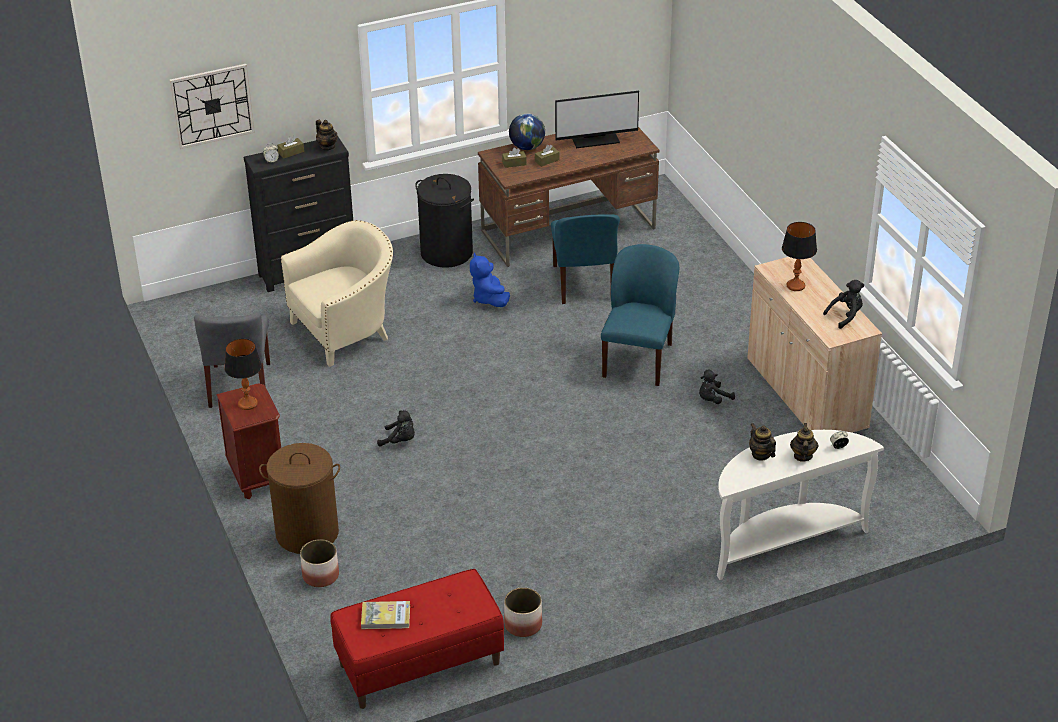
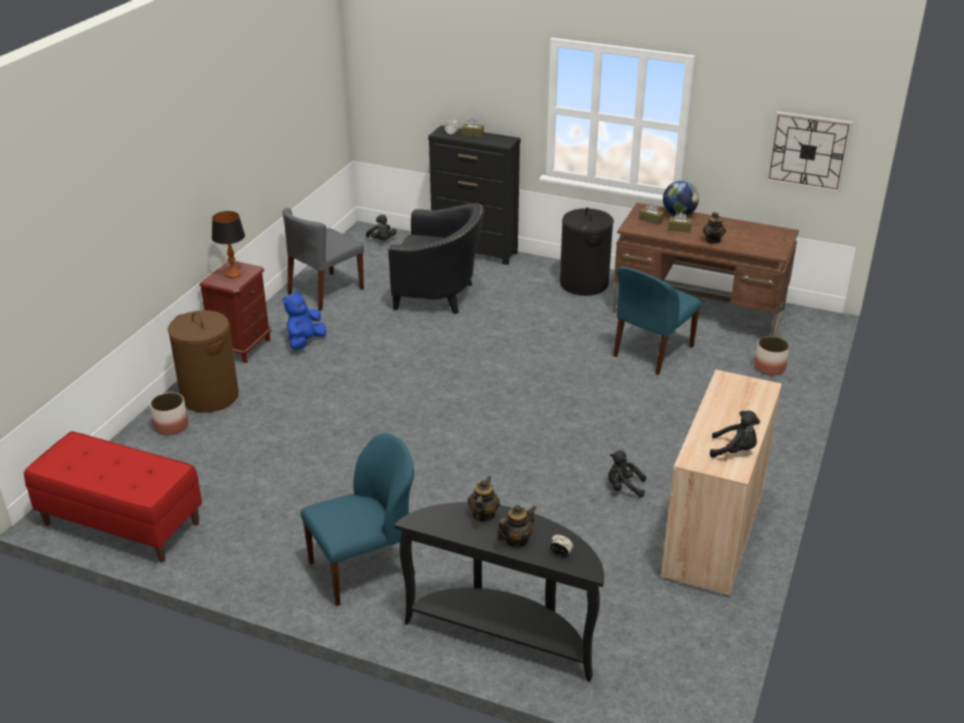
camera: 45 degrees right, 5 degrees down
(212, 105) = (420, 68): wall clock -> wall clock (808, 151)
(327, 146) = (501, 140): teapot -> teapot (713, 240)
(346, 331) = (439, 295): beige armchair -> black armchair
(385, 617) = (89, 457): book -> none
(400, 441) = (357, 377): black plush toy -> black plush toy (382, 240)
(489, 299) = (565, 326): blue plush toy -> blue plush toy (305, 342)
(523, 625) = (222, 548): planter -> planter (769, 368)
(595, 139) = (743, 232): monitor -> none
(638, 359) = (610, 424): blue chair -> blue chair (364, 568)
(783, 541) = (504, 633): white console table -> black console table
(796, 286) = (727, 403): table lamp -> none

